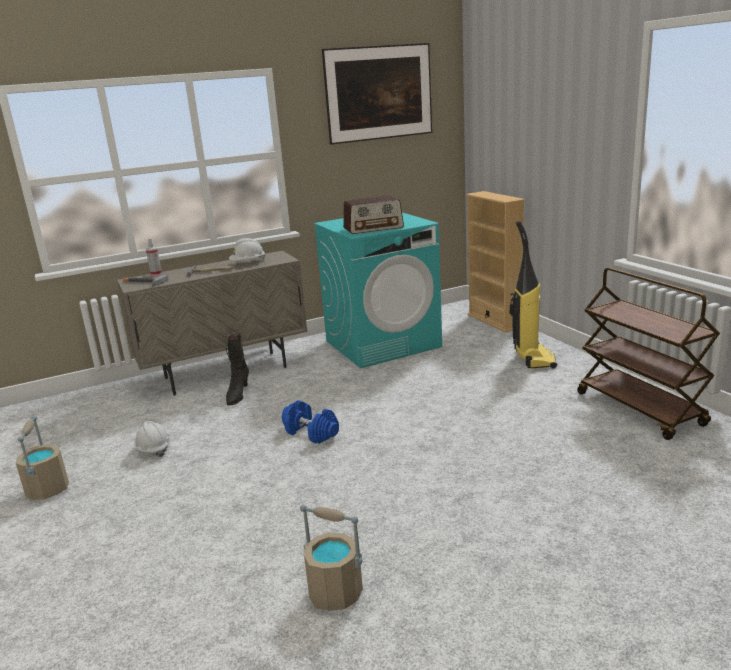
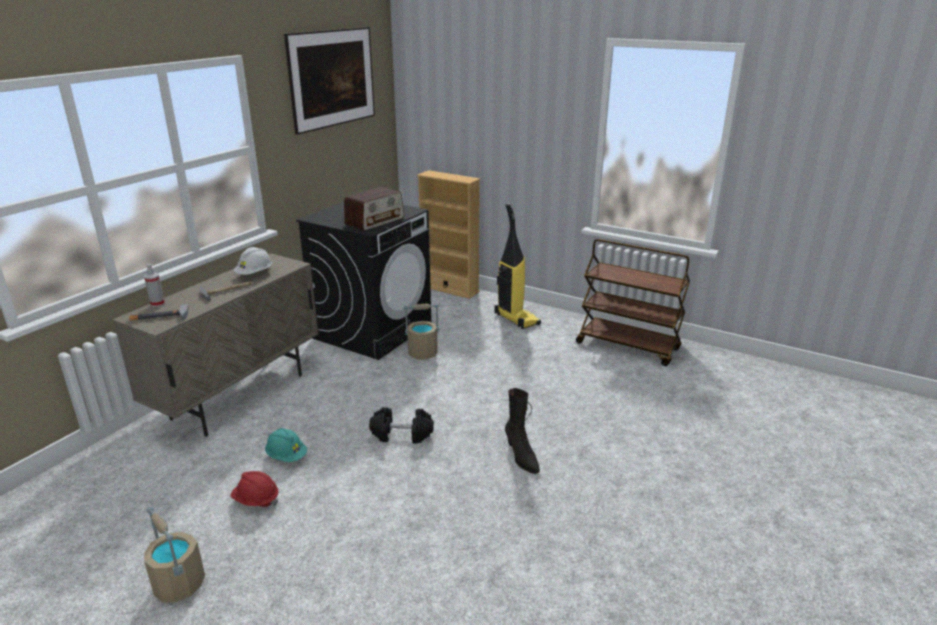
camera: 35 degrees left, 5 degrees up
(154, 449) = (256, 500): white hard hat -> red hard hat
(208, 424) = (287, 456): none -> turquoise hard hat
(237, 395) = (282, 417): black boot -> black boot (521, 457)
(310, 433) = (401, 435): blue dumbbell -> black dumbbell
(336, 593) = (573, 562): beige bucket -> beige bucket (423, 353)
(383, 344) = (373, 330): turquoise washing machine -> black washing machine

